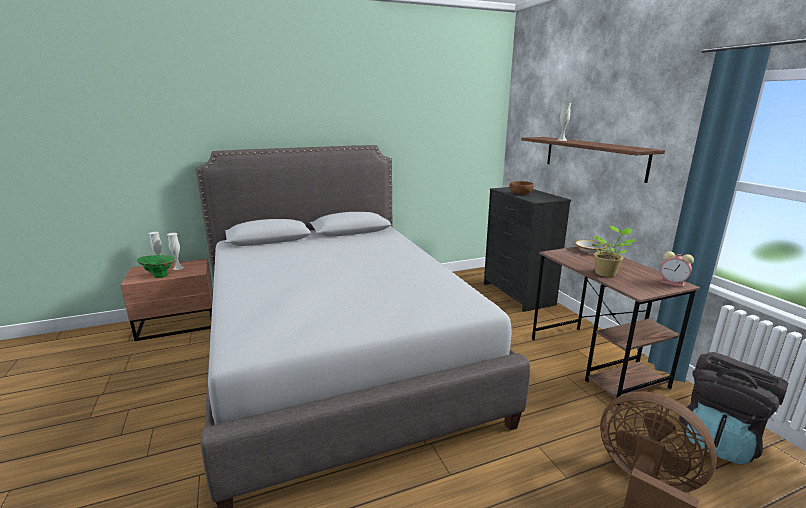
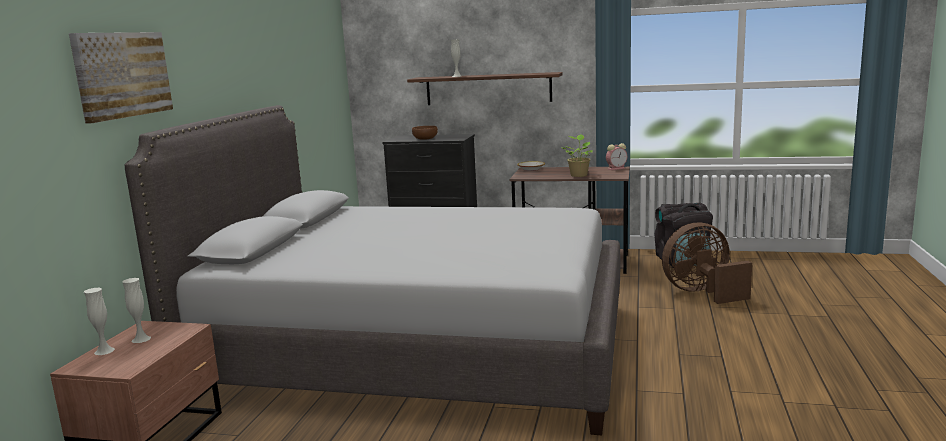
camera: 55 degrees left, 5 degrees down
(159, 275) = (146, 352): green vase -> none
(211, 113) = (122, 75): none -> picture

